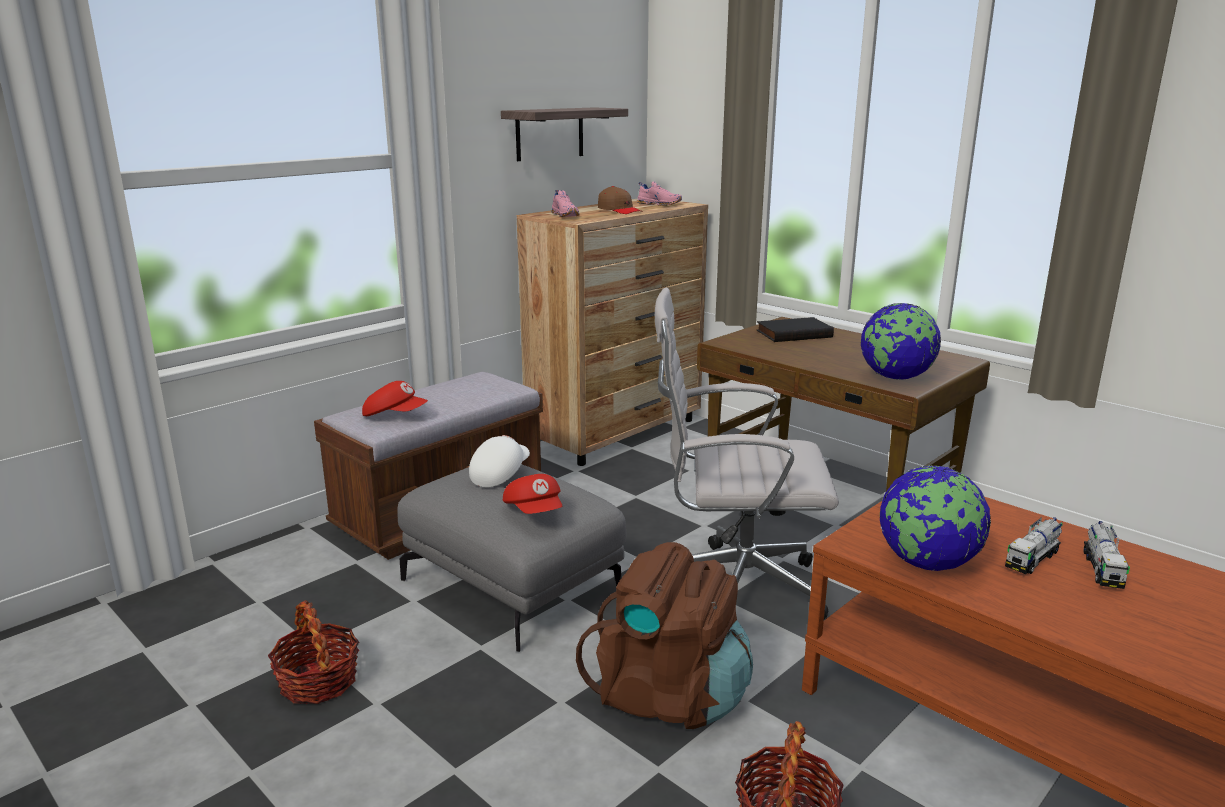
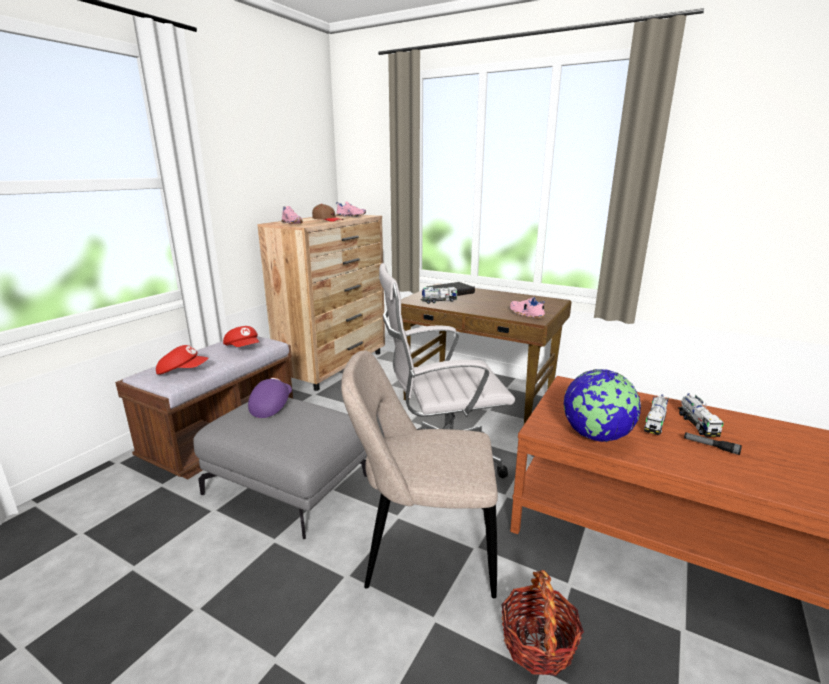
camera: 15 degrees left, 0 degrees up
(318, 681) = (141, 598): basket -> none
(499, 474) = (271, 406): white cap -> purple cap
(535, 511) = (305, 432): red cap -> red cap (243, 348)
(549, 133) = (275, 168): shelf -> none
(669, 695) = (423, 554): brown backpack -> beige chair
(768, 346) = (439, 301): none -> toy truck
(895, 378) = (526, 314): globe -> pink shoe
(1100, 600) = (710, 446): none -> flashlight

